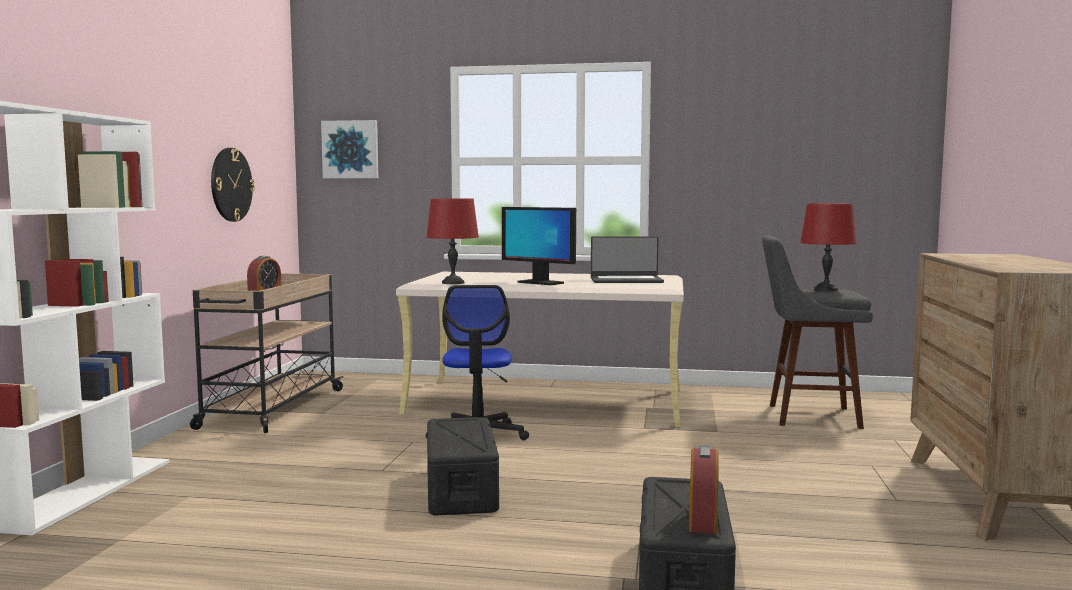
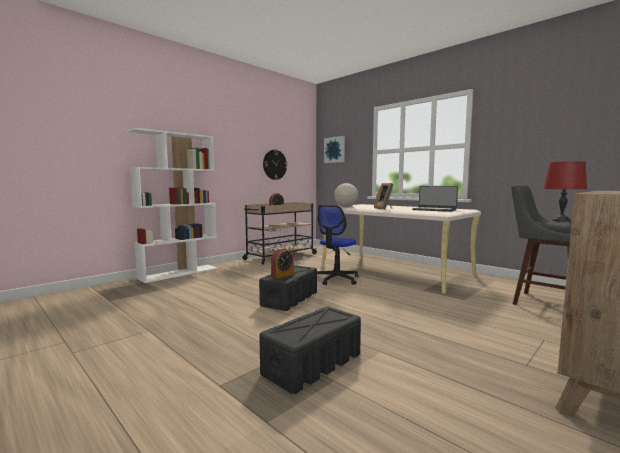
camera: 35 degrees right, 0 degrees up
(453, 283) = (345, 207): red table lamp -> globe
(540, 283) = (384, 208): monitor -> picture frame
(703, 520) = (305, 332): alarm clock -> alarm clock (282, 275)

